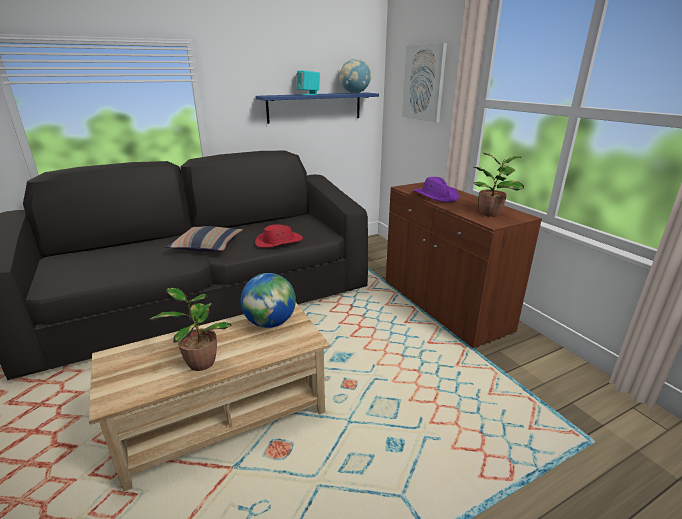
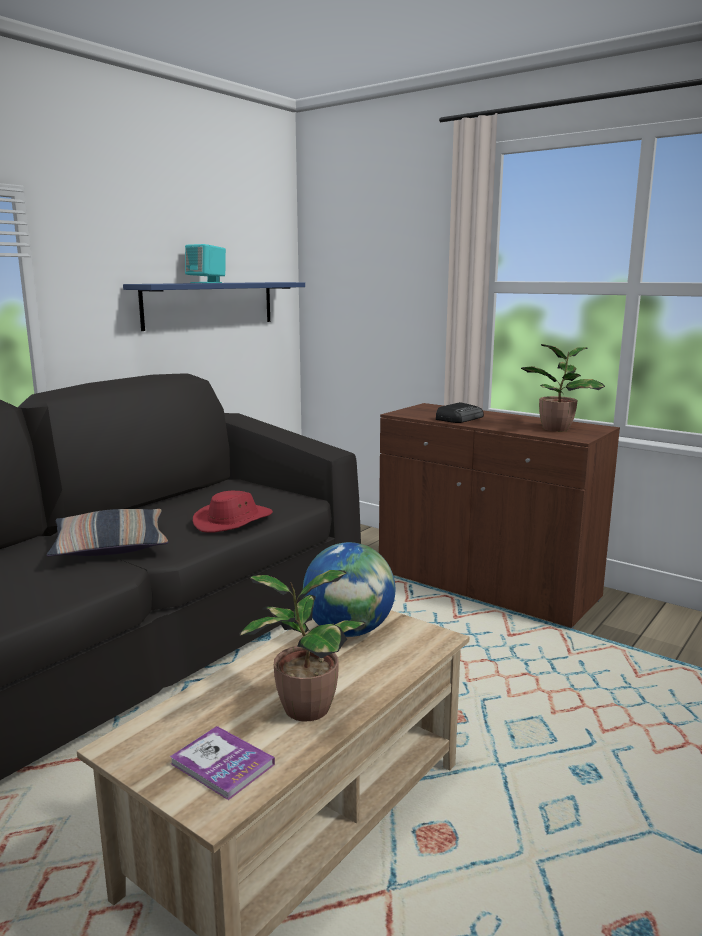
camera: 25 degrees left, 10 degrees down
(135, 380) = (222, 764): none -> book
(355, 93) = (269, 282): globe -> none
(424, 83) = (380, 265): picture -> none
(436, 196) = (460, 418): purple hat -> radio

